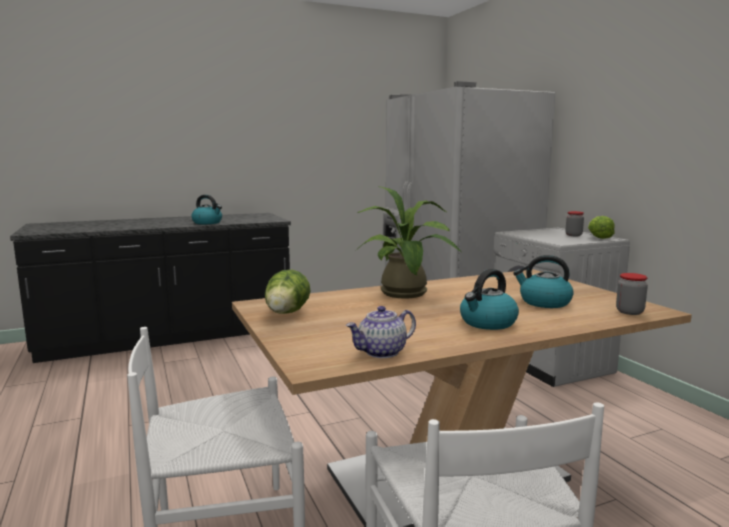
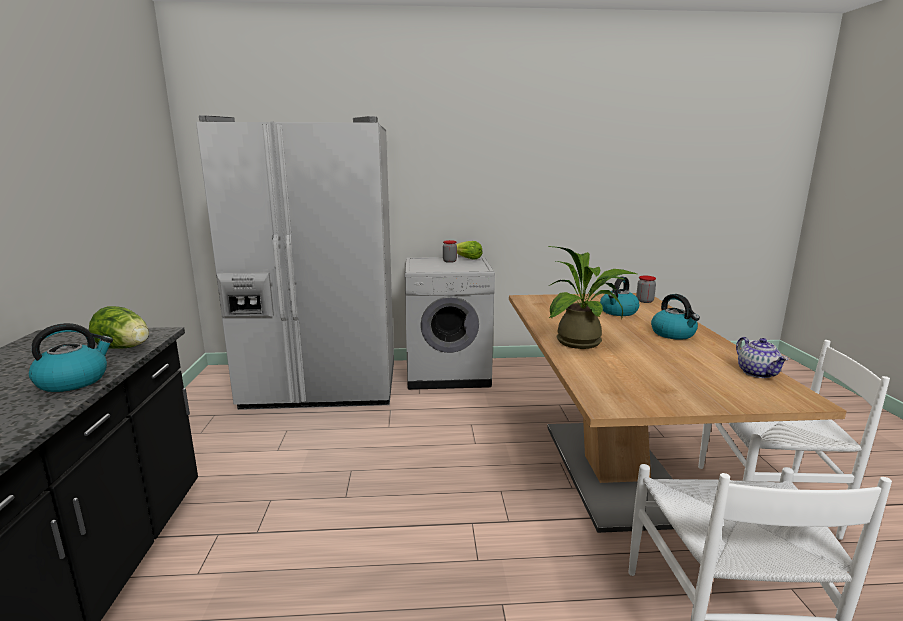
camera: 70 degrees left, 5 degrees up
(286, 314) = (649, 394): lettuce -> lettuce (125, 348)

